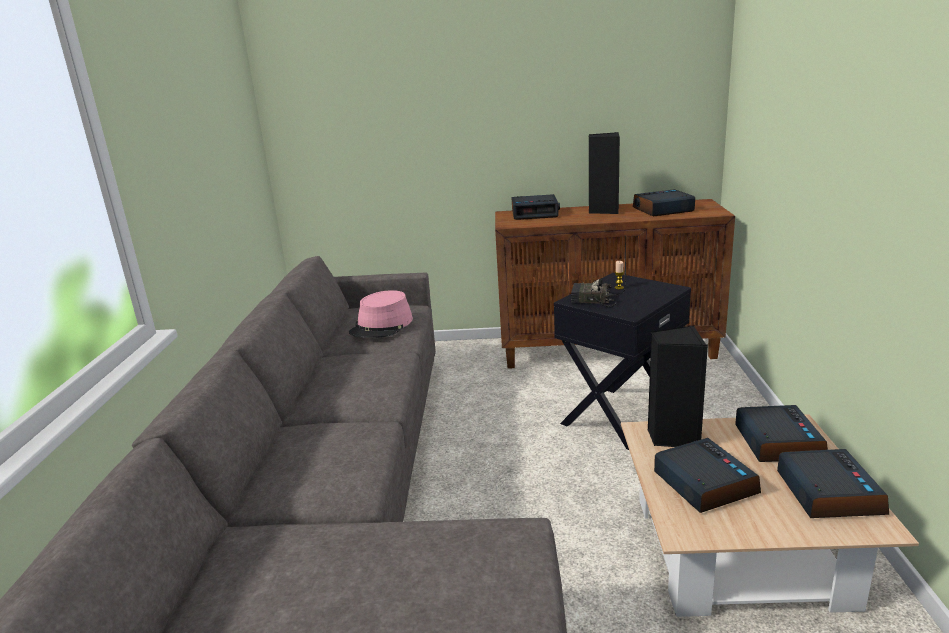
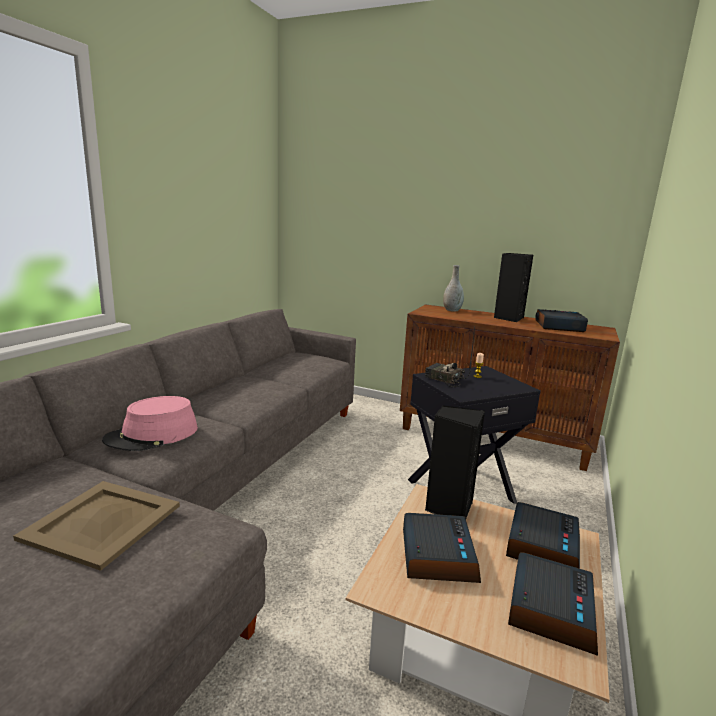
camera: 20 degrees right, 5 degrees down
(382, 326) = (299, 366): pink hat -> pink hat (152, 435)
(394, 573) = (102, 523): none -> beige tray
(535, 213) = (452, 310): alarm clock -> grey vase

